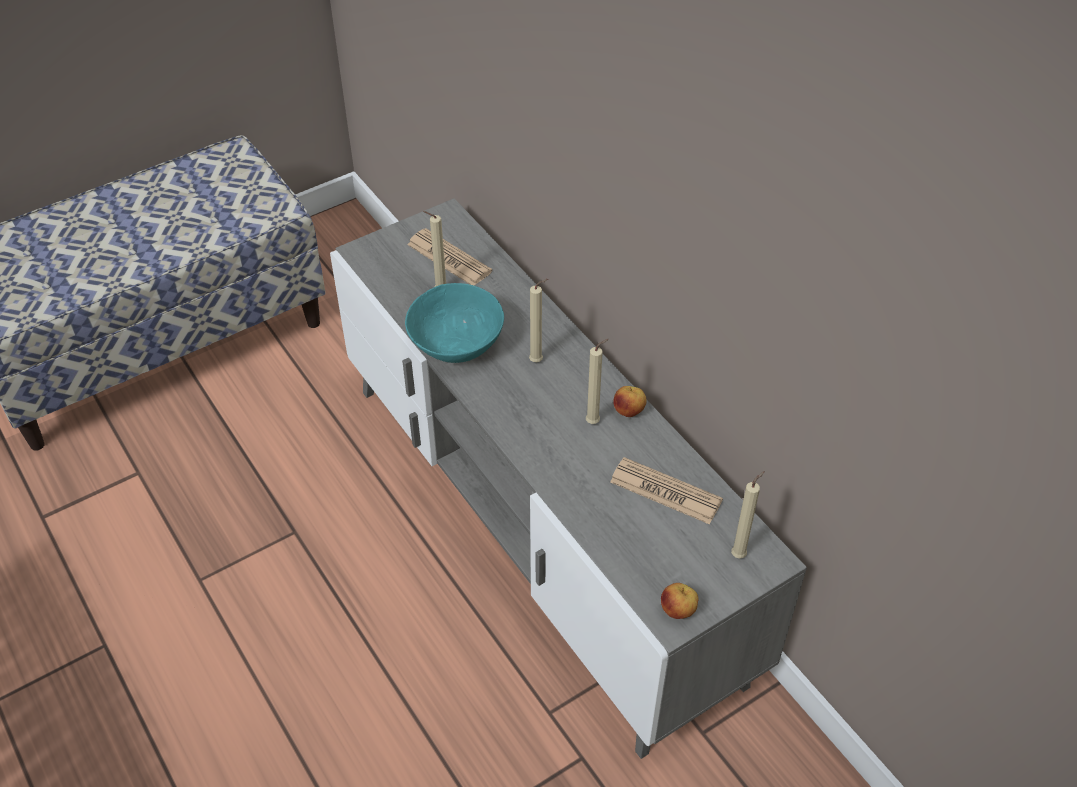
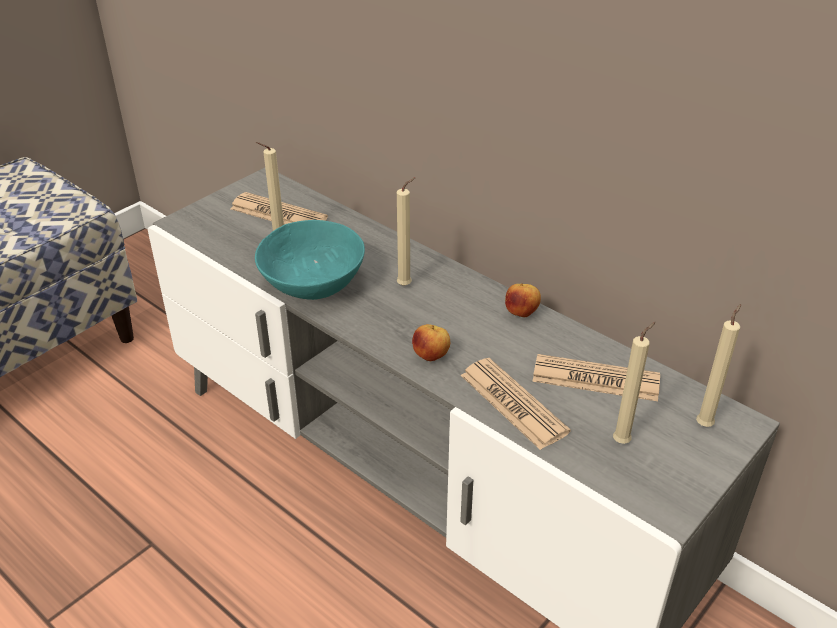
camera: 15 degrees left, 10 degrees down
(585, 500) = (513, 403): none -> newspaper
(595, 421) = (490, 328): beige candle -> beige candle (623, 441)
(678, 611) = (670, 496): apple -> apple (431, 356)

